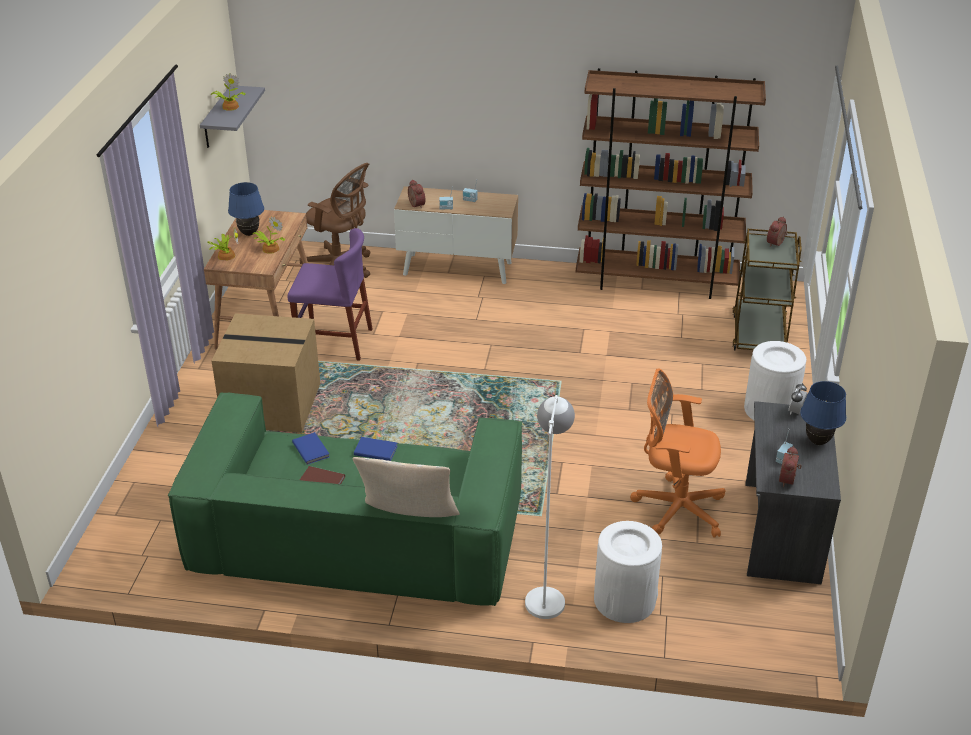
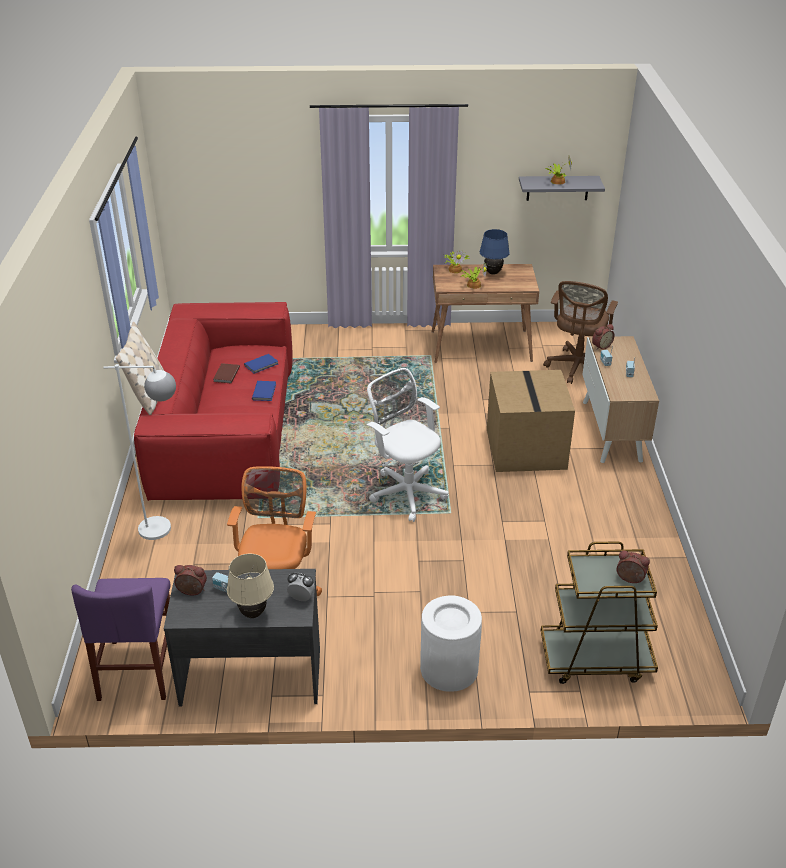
camera: 80 degrees right, 0 degrees up
(273, 403) = (372, 368): cardboard box -> cardboard box (527, 449)
(334, 341) = (463, 382): purple chair -> purple chair (138, 669)
(356, 536) = (225, 429): green sofa -> red sofa
(520, 405) = (406, 491): none -> white office chair
(624, 599) = (159, 573): white trash can -> none
(656, 282) = (662, 569): brown bookcase -> none
(817, 441) = (253, 613): blue table lamp -> beige table lamp

